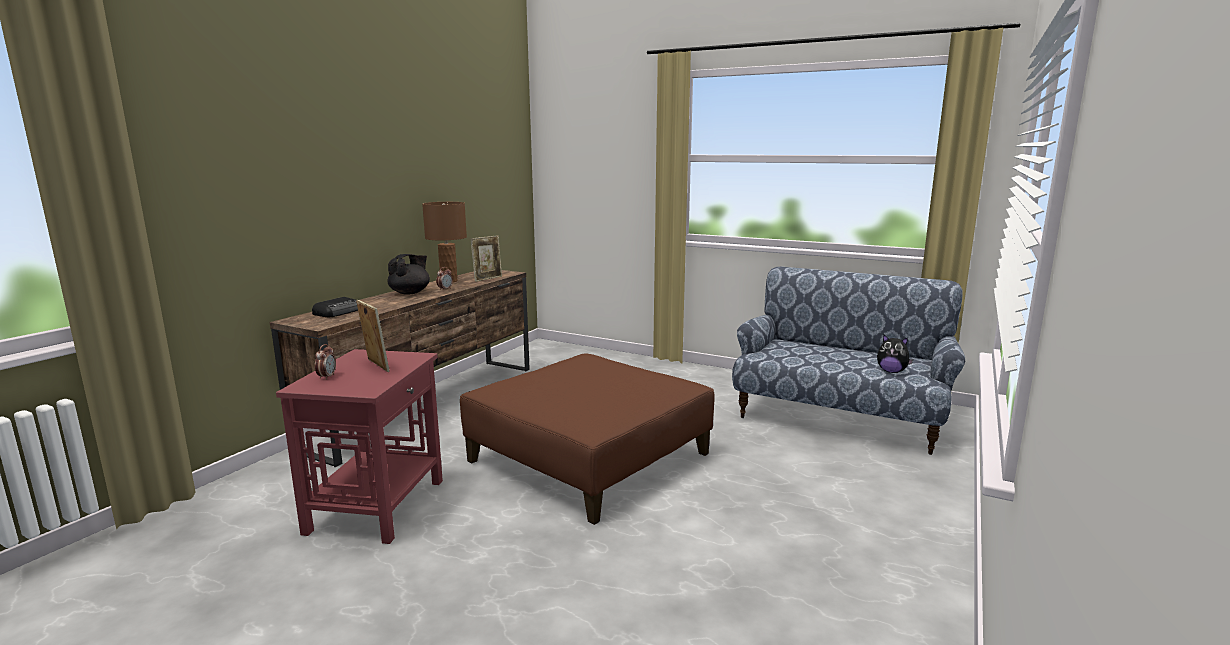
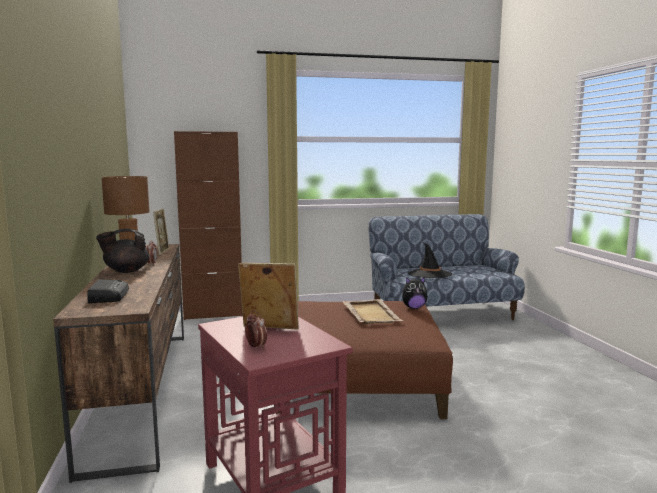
camera: 40 degrees left, 5 degrees down
(410, 293) = (126, 271): black teapot -> black teapot turned 105 degrees counterclockwise
(592, 353) = (213, 314): none -> brown cabinet
(605, 383) = (370, 313): none -> beige tray
(806, 357) = (429, 274): none -> black hat
(891, 371) = (483, 273): plush toy -> plush toy (413, 307)

